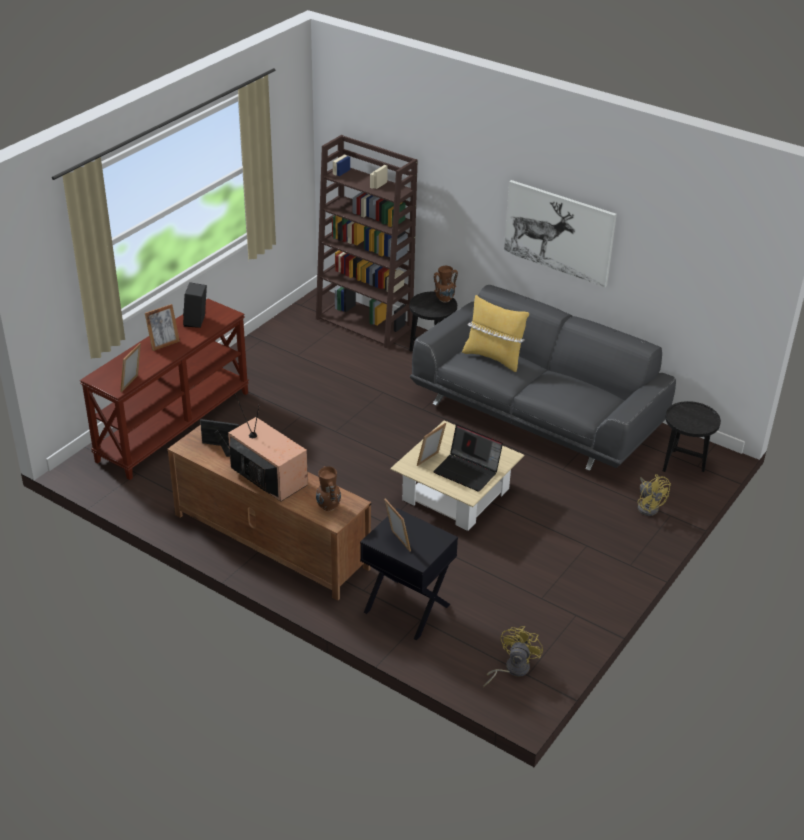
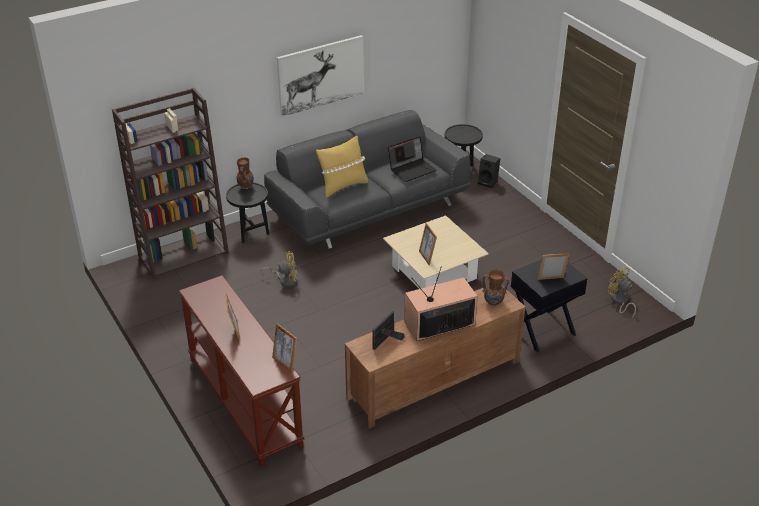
camera: 65 degrees left, 0 degrees up
(197, 322) = (213, 304): black speaker -> black speaker (488, 182)
(468, 471) = (449, 244): laptop -> laptop (412, 169)
(648, 506) = (493, 197): yellow fan -> yellow fan (285, 280)

